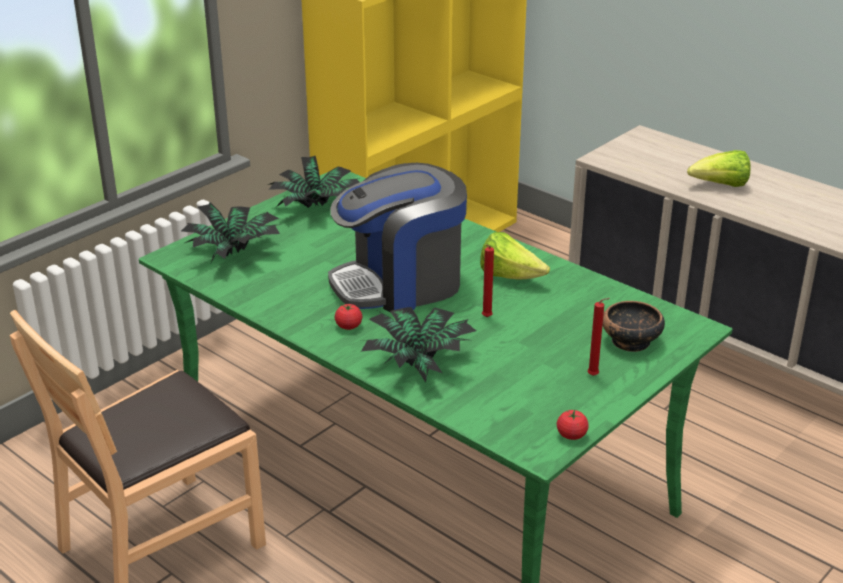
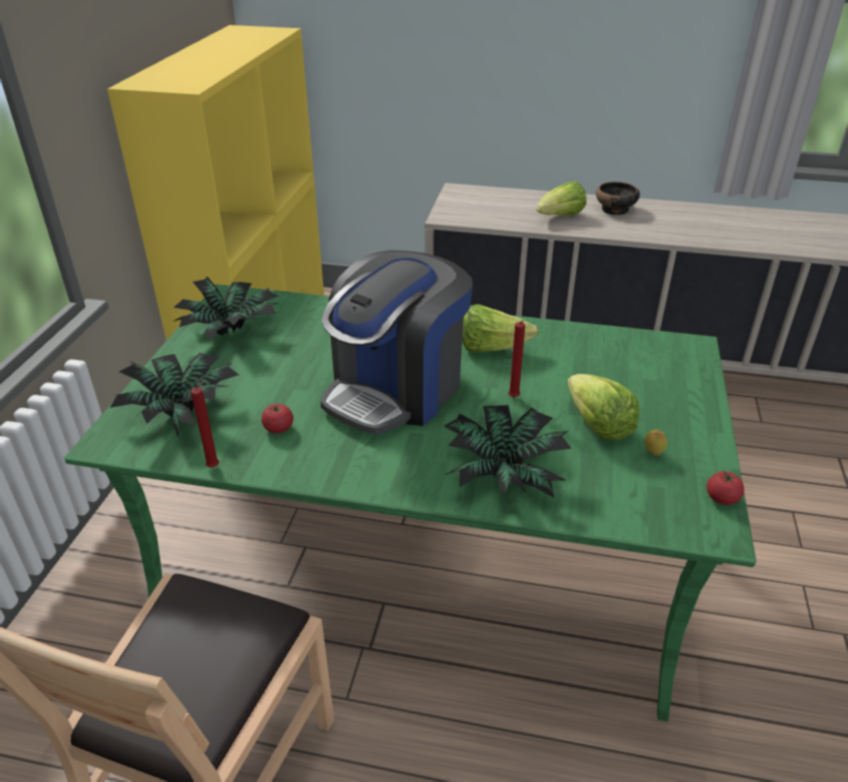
camera: 30 degrees left, 5 degrees up
(348, 326) = (390, 457): tomato -> tomato (278, 428)
(532, 357) = (597, 425): none -> lettuce
(553, 389) = (653, 454): none -> lemon
(594, 376) = (670, 425): red candle -> red candle (215, 467)
(630, 342) = (659, 378): bowl -> bowl (615, 210)

